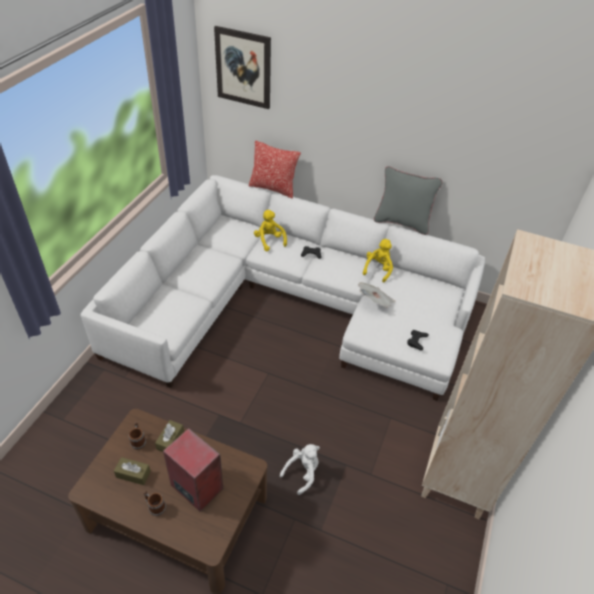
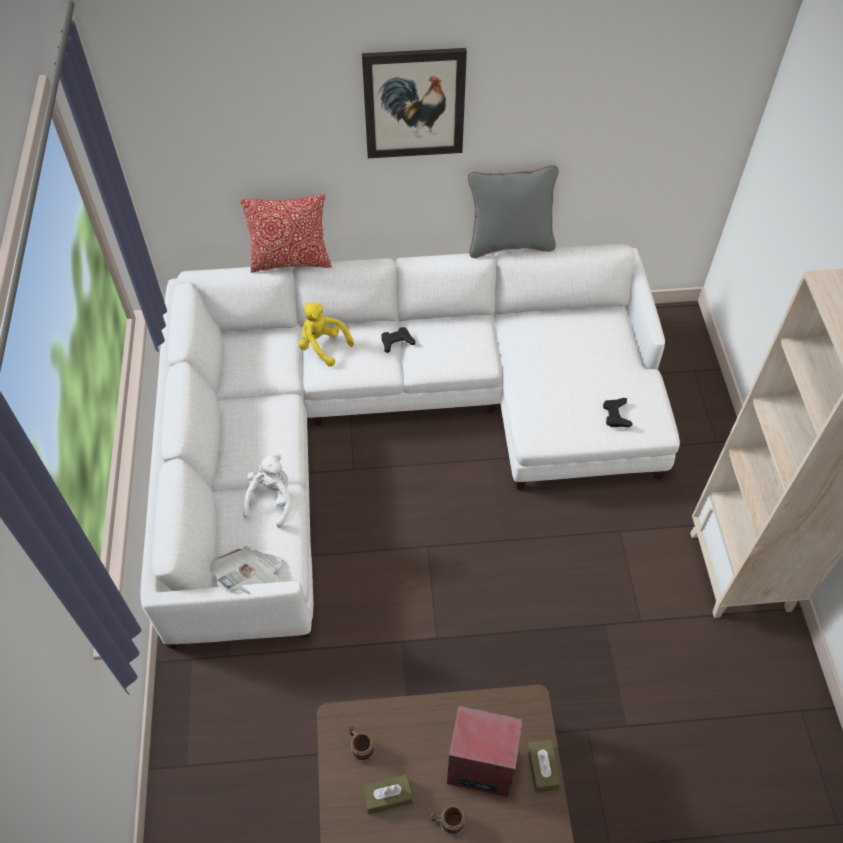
camera: 25 degrees left, 10 degrees up
(170, 440) = (402, 723): brown tissue box -> brown tissue box (542, 768)
(243, 68) = (194, 96): picture -> picture (414, 103)
(302, 473) = (559, 664): white plush toy -> white plush toy (272, 500)
(375, 302) = (530, 380): newspaper -> newspaper (251, 577)
(378, 269) = (501, 326): yellow plush toy -> none

